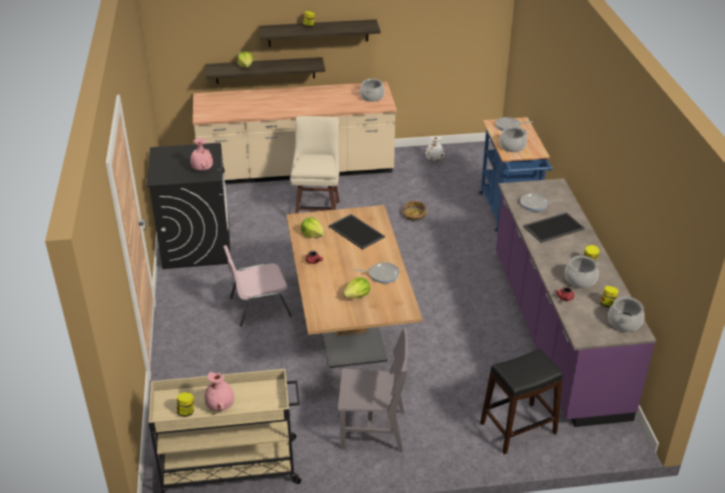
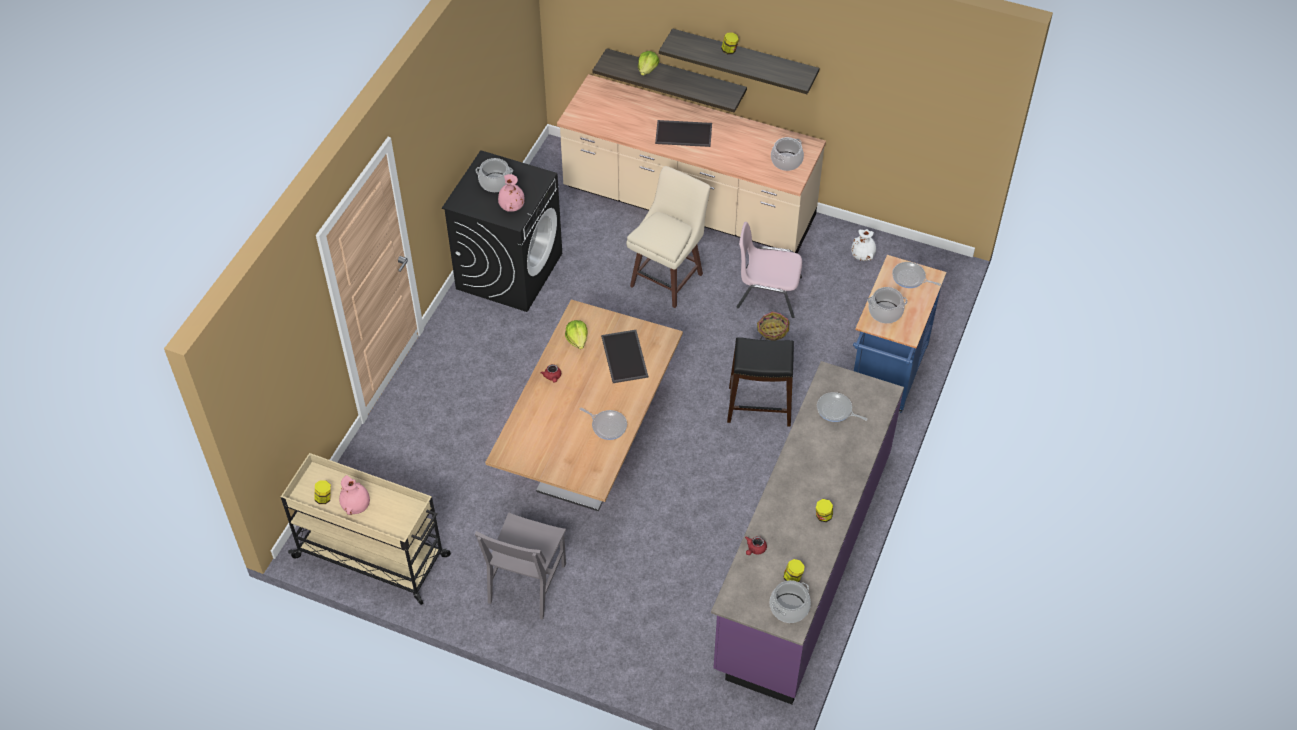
camera: 30 degrees right, 15 degrees up
(259, 307) = (519, 383): pink chair -> pink chair (767, 292)
(357, 295) = (563, 440): lettuce -> none
(373, 430) = (527, 583): grey chair -> grey chair turned 75 degrees clockwise
(518, 428) = (667, 653): black stool -> black stool (759, 406)
(553, 227) = (827, 451): tray -> tray (684, 133)
(580, 279) = (792, 533): cooking pot -> cooking pot (495, 182)

